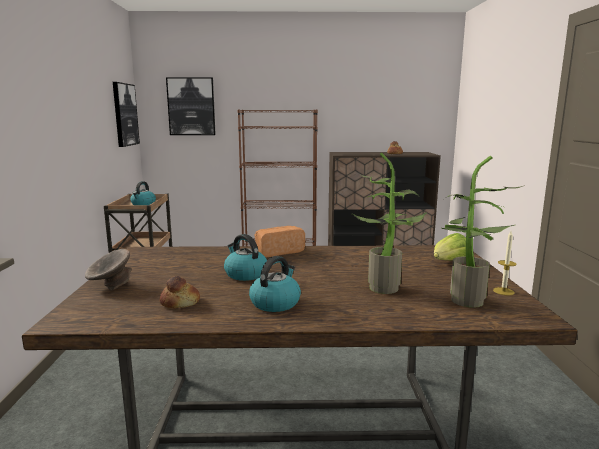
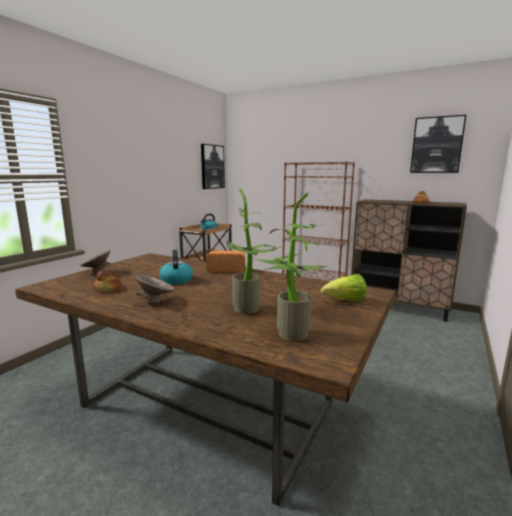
camera: 30 degrees right, 0 degrees up
(191, 106) = (261, 161): picture -> picture (437, 145)
(275, 303) = (155, 301): kettle -> grey bowl
(503, 291) = (345, 335): candle -> none

